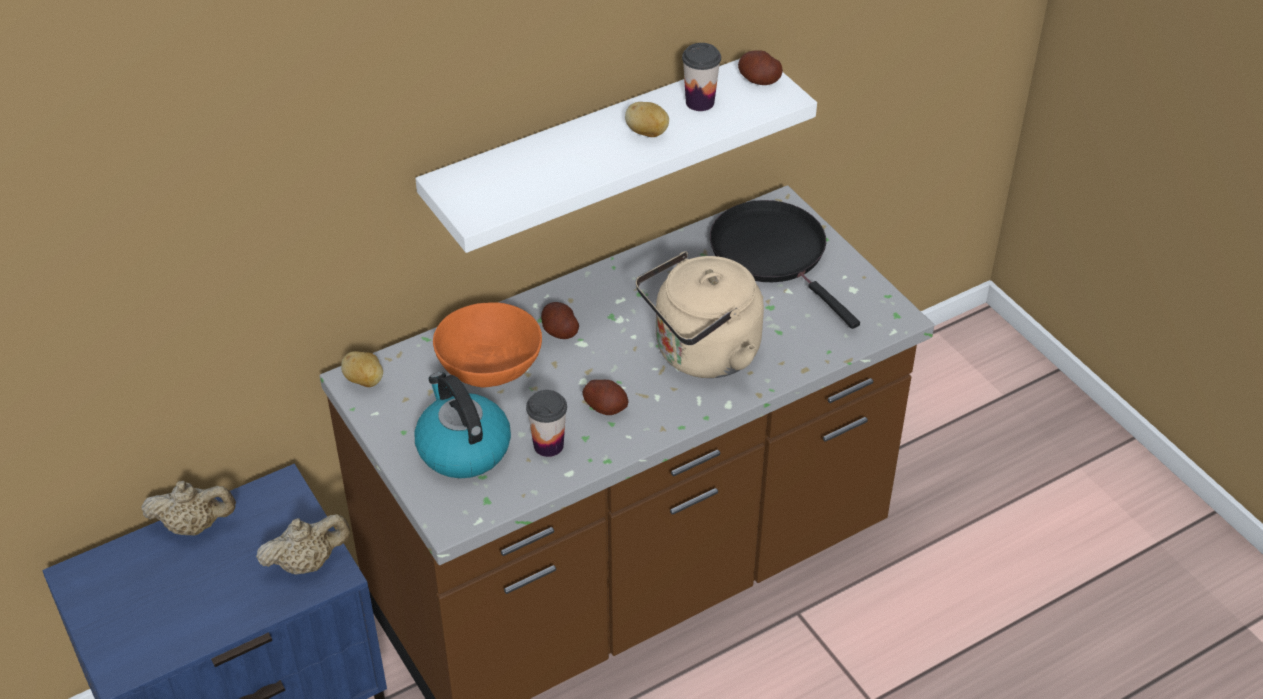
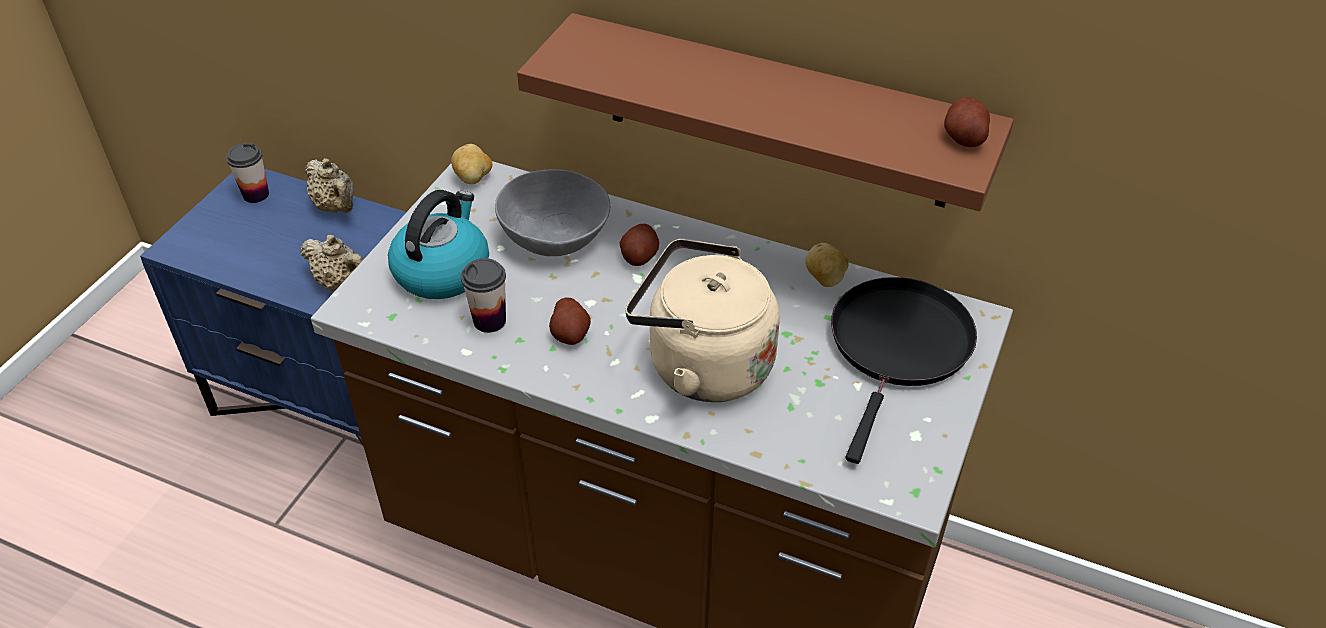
camera: 55 degrees right, 0 degrees up
(489, 366) = (555, 236): orange bowl -> grey bowl
(595, 152) = (776, 112): white shelf -> brown shelf
(647, 133) = (786, 105): potato -> potato (825, 279)
(700, 102) = (876, 116): cup -> cup (256, 194)

